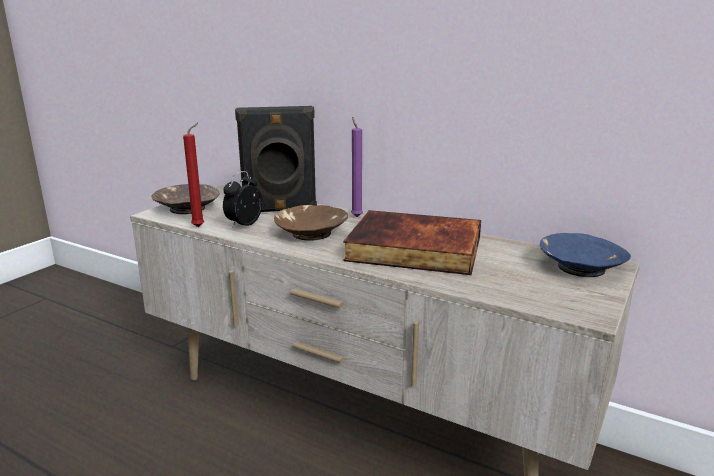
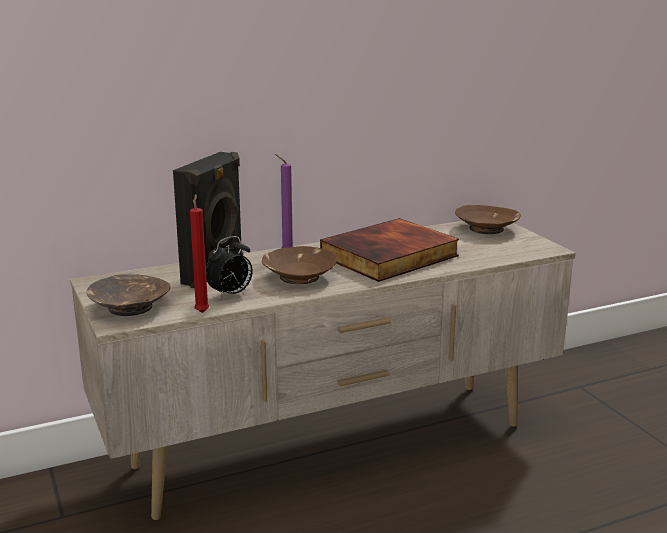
camera: 55 degrees left, 0 degrees up
(243, 225) = (230, 294): alarm clock -> alarm clock turned 105 degrees counterclockwise
(580, 268) = (486, 229): blue bowl -> brown bowl

